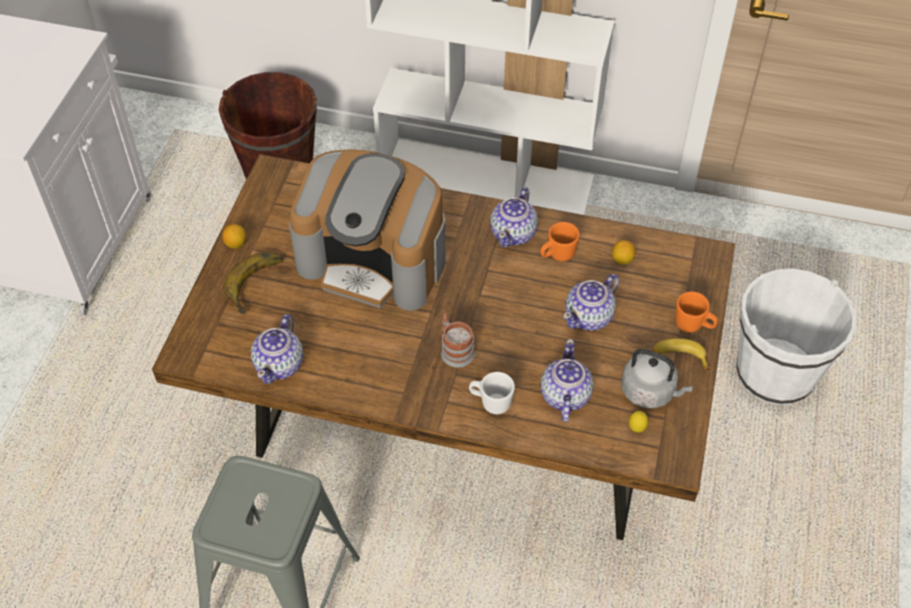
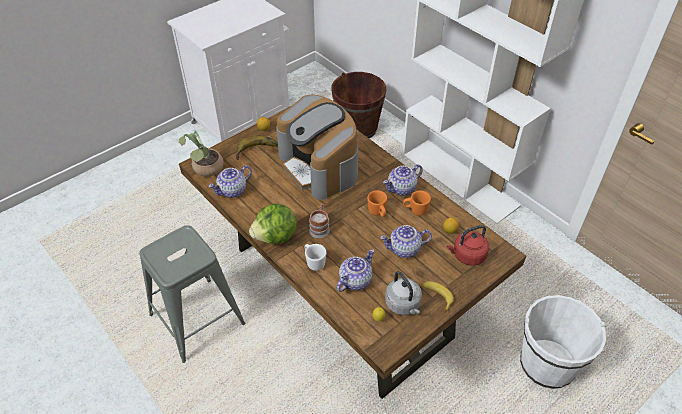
camera: 35 degrees right, 5 degrees down
(206, 355) = (206, 170): none -> potted plant
(407, 397) = (276, 237): none -> lettuce
(670, 282) = (467, 256): none -> red kettle
(693, 325) = (460, 285): orange mug -> orange mug (378, 213)

